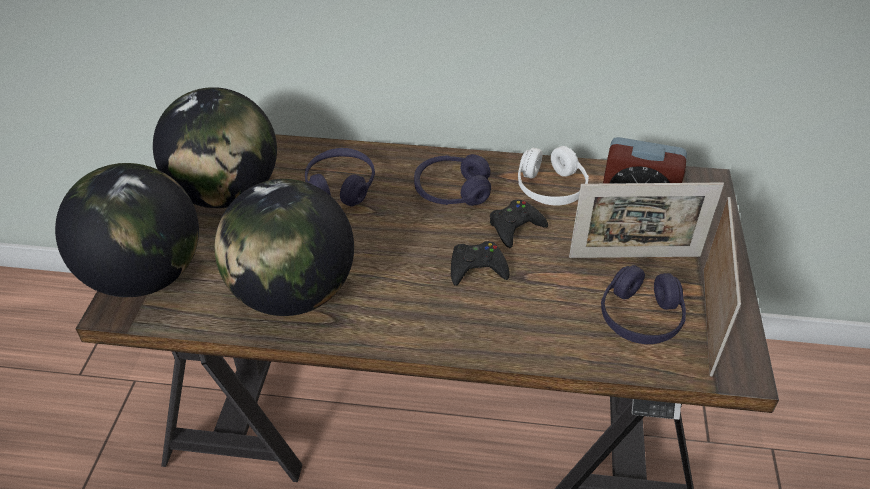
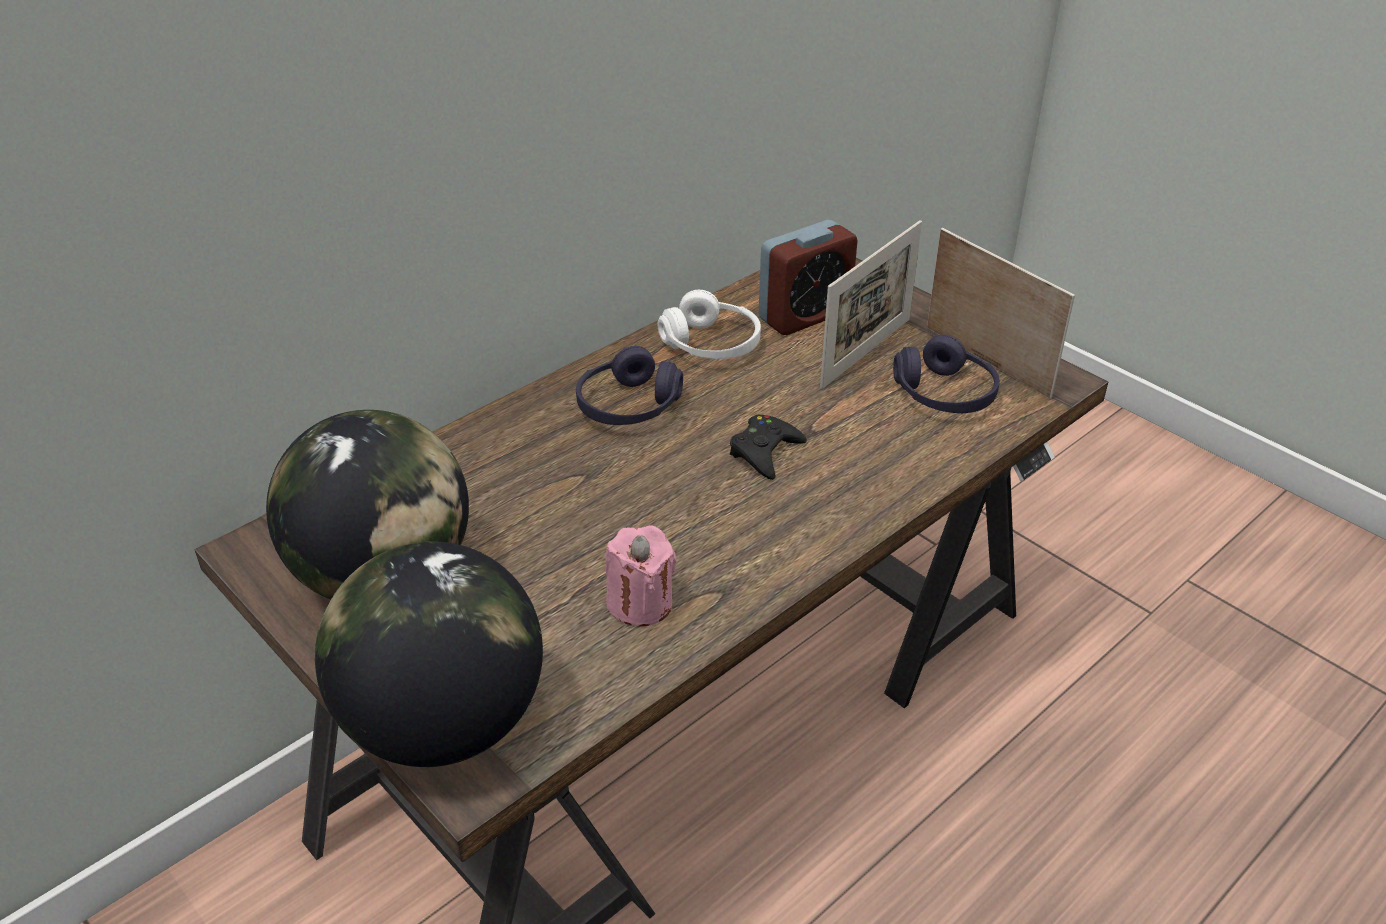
camera: 50 degrees left, 5 degrees down
(293, 293) = (640, 604): globe -> pink candle
(340, 187) = (508, 479): purple headphones -> none
(515, 227) = (737, 396): black game controller -> none

